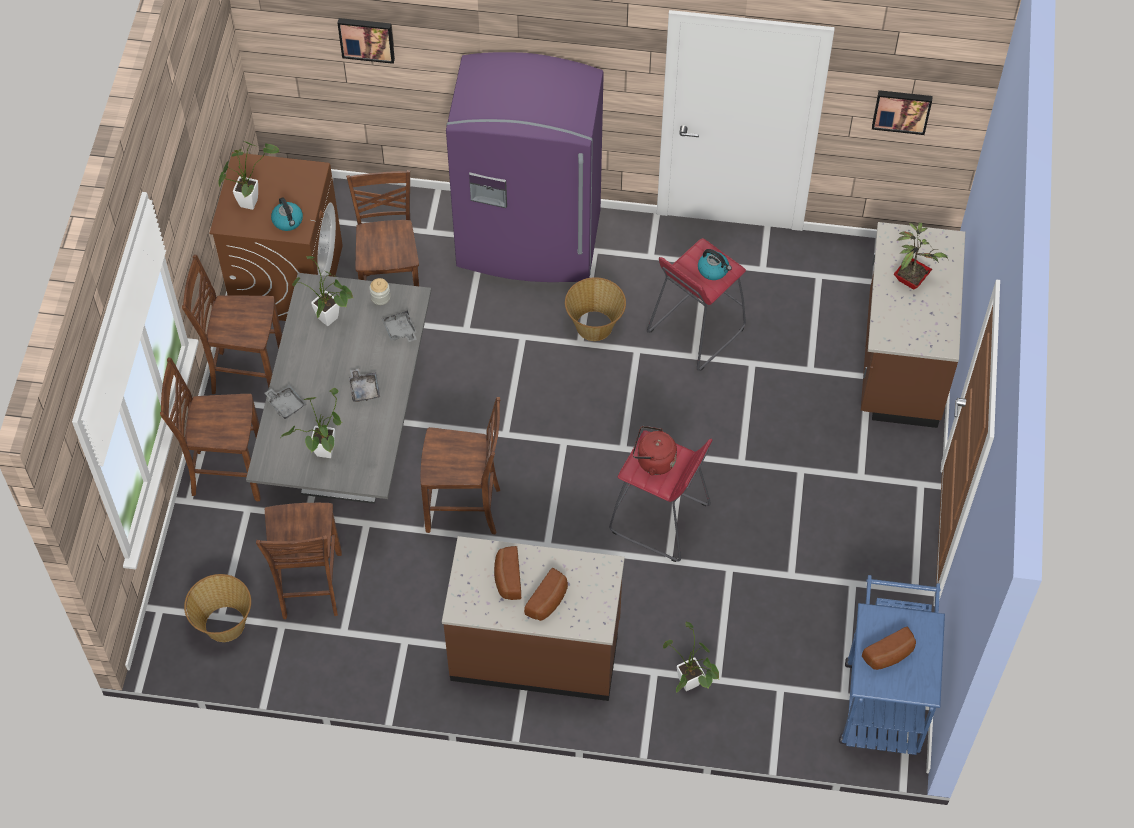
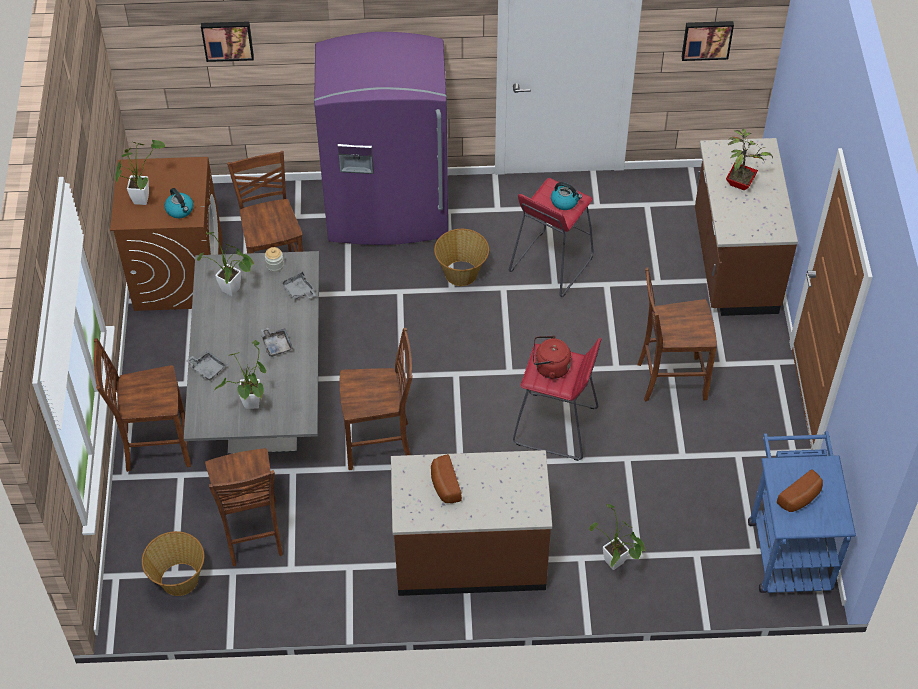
camera: 10 degrees left, 5 degrees down
(247, 374) = (157, 359): brown chair -> brown chair (669, 379)
(549, 601) = (486, 499): bread -> none

